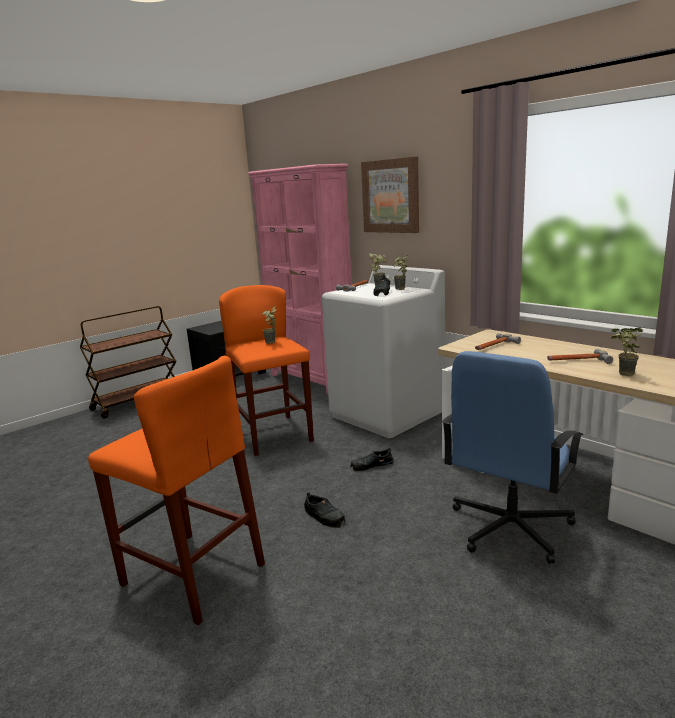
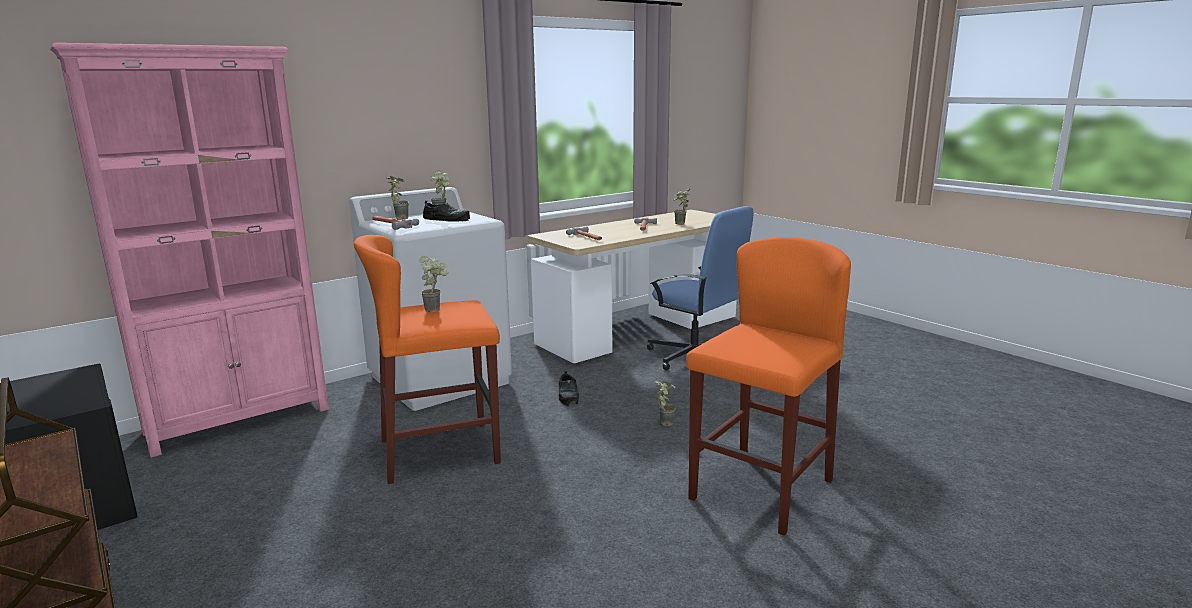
camera: 85 degrees left, 0 degrees up
(324, 516) = (664, 422): black shoe -> potted plant
(391, 196) = (353, 101): picture -> none

